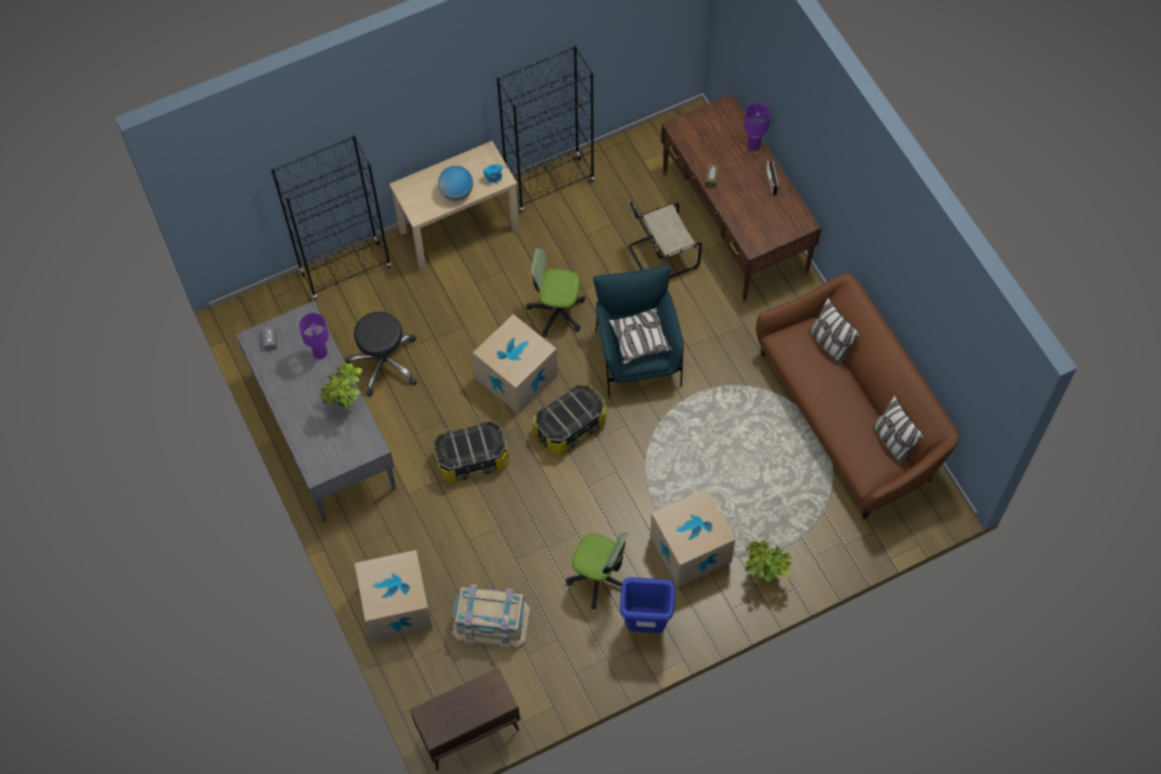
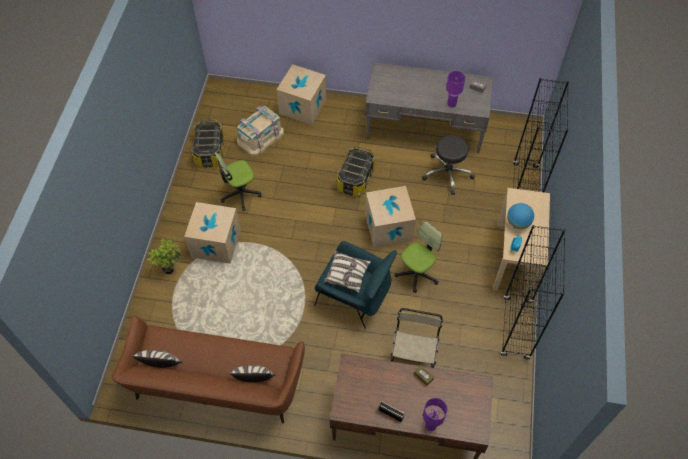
camera: 125 degrees right, 5 degrees down
(346, 404) = (410, 99): potted plant -> none
(468, 733) = (217, 100): brown cabinet -> none
(570, 427) = (336, 233): storage box -> storage box (209, 151)
(646, 624) = (197, 198): blue trash can -> none

